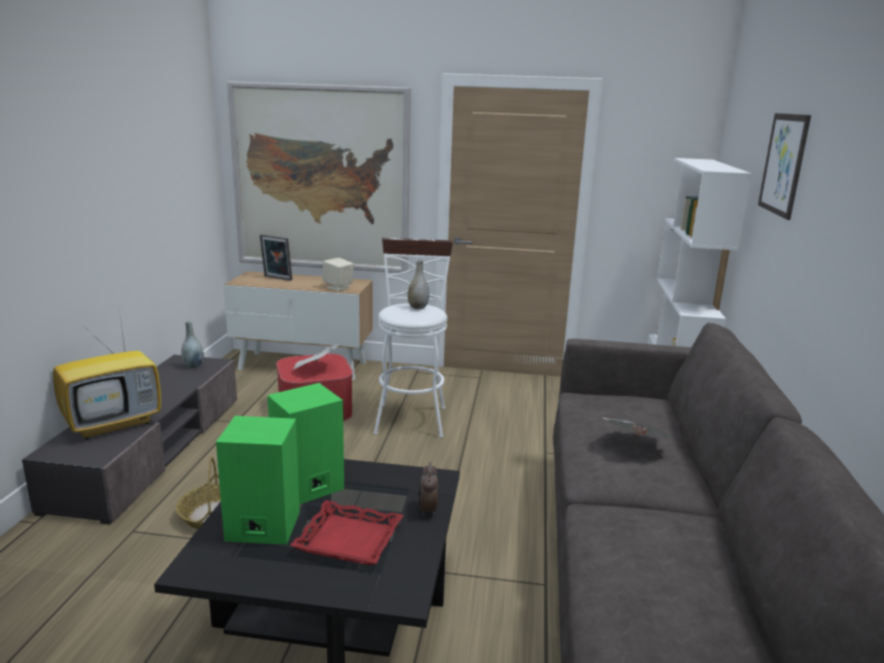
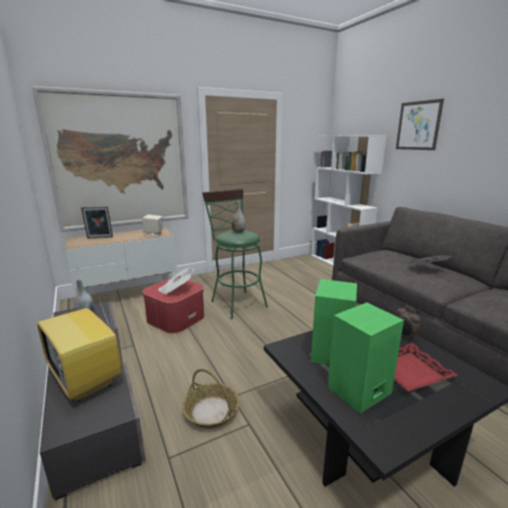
camera: 35 degrees left, 0 degrees up
(115, 423) = (87, 379): television -> television turned 120 degrees clockwise
(411, 417) = (236, 302): white stool -> green stool

